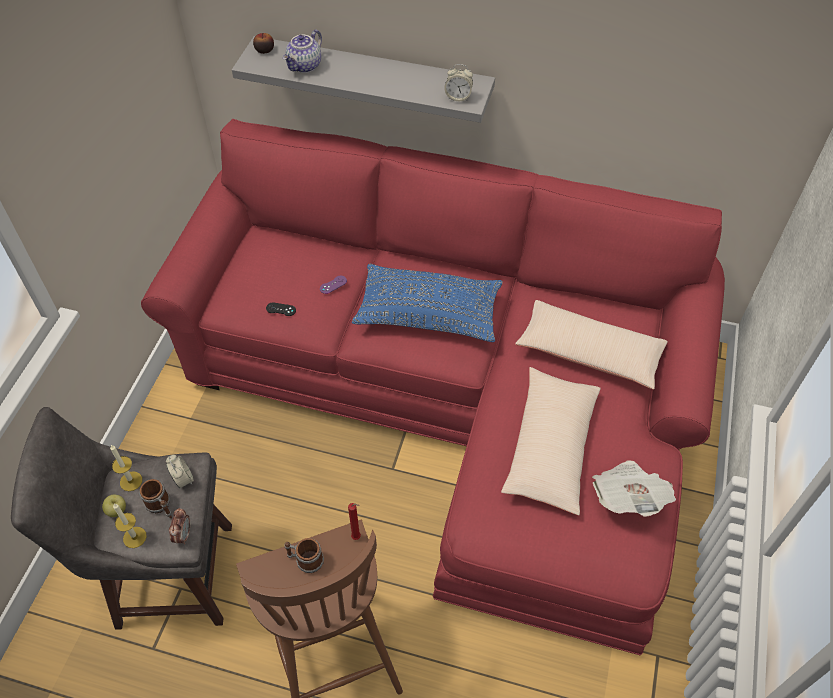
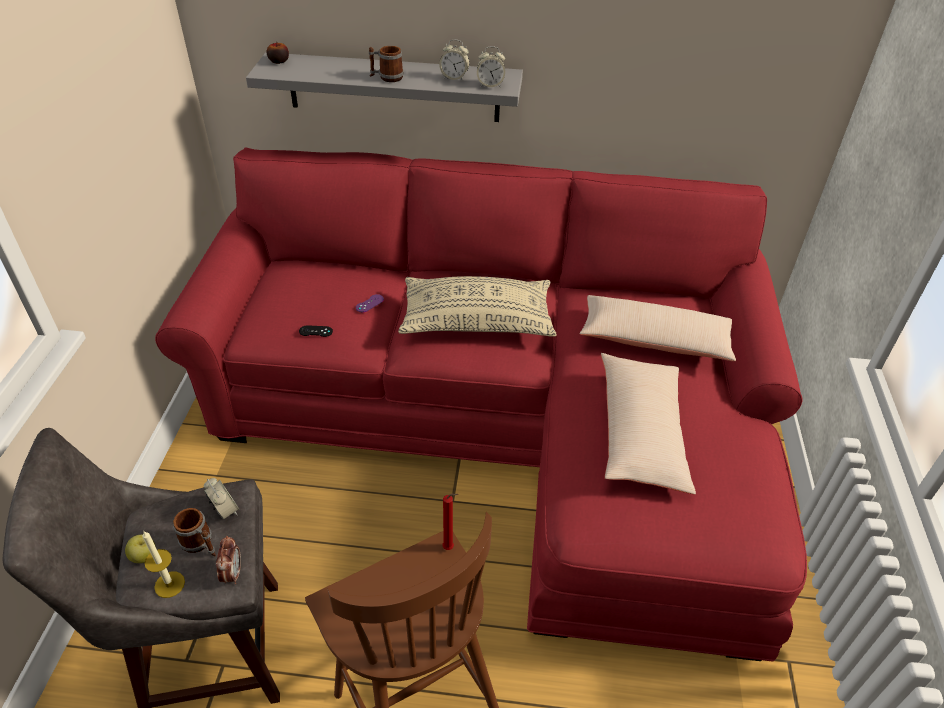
camera: 10 degrees left, 10 degrees down
(131, 481) = (159, 520): candle -> none
(305, 66) = (324, 71): teapot -> none
(305, 560) = (391, 582): mug -> mug (386, 77)
(426, 84) = (454, 78): none -> alarm clock
(428, 313) = (477, 321): blue pillow -> beige pillow
(628, 497) = (739, 472): newspaper -> none

